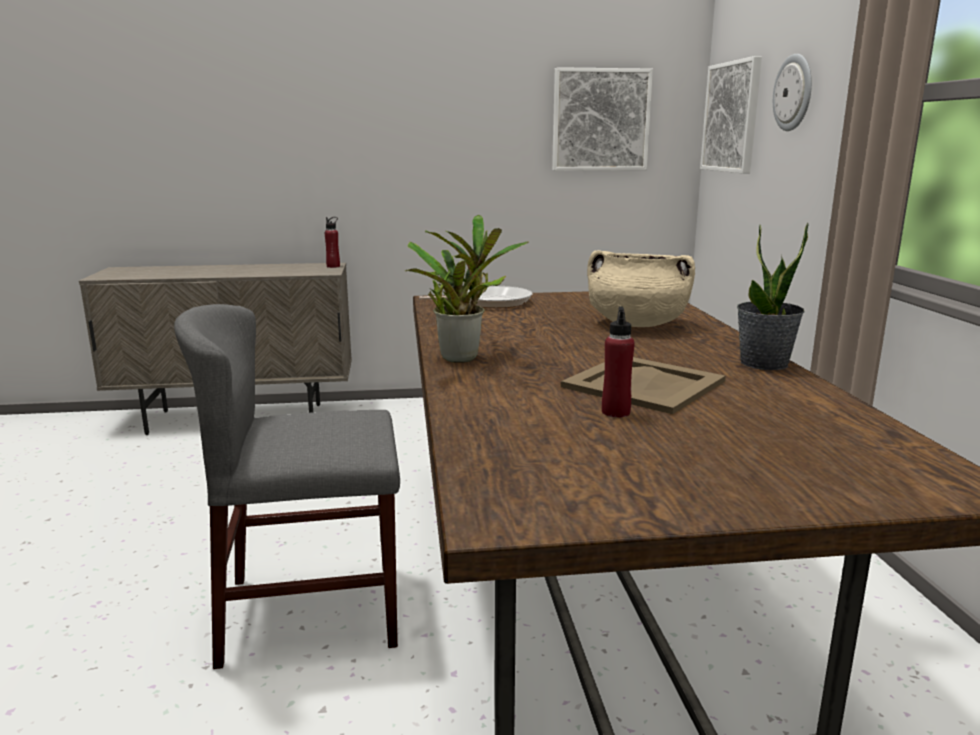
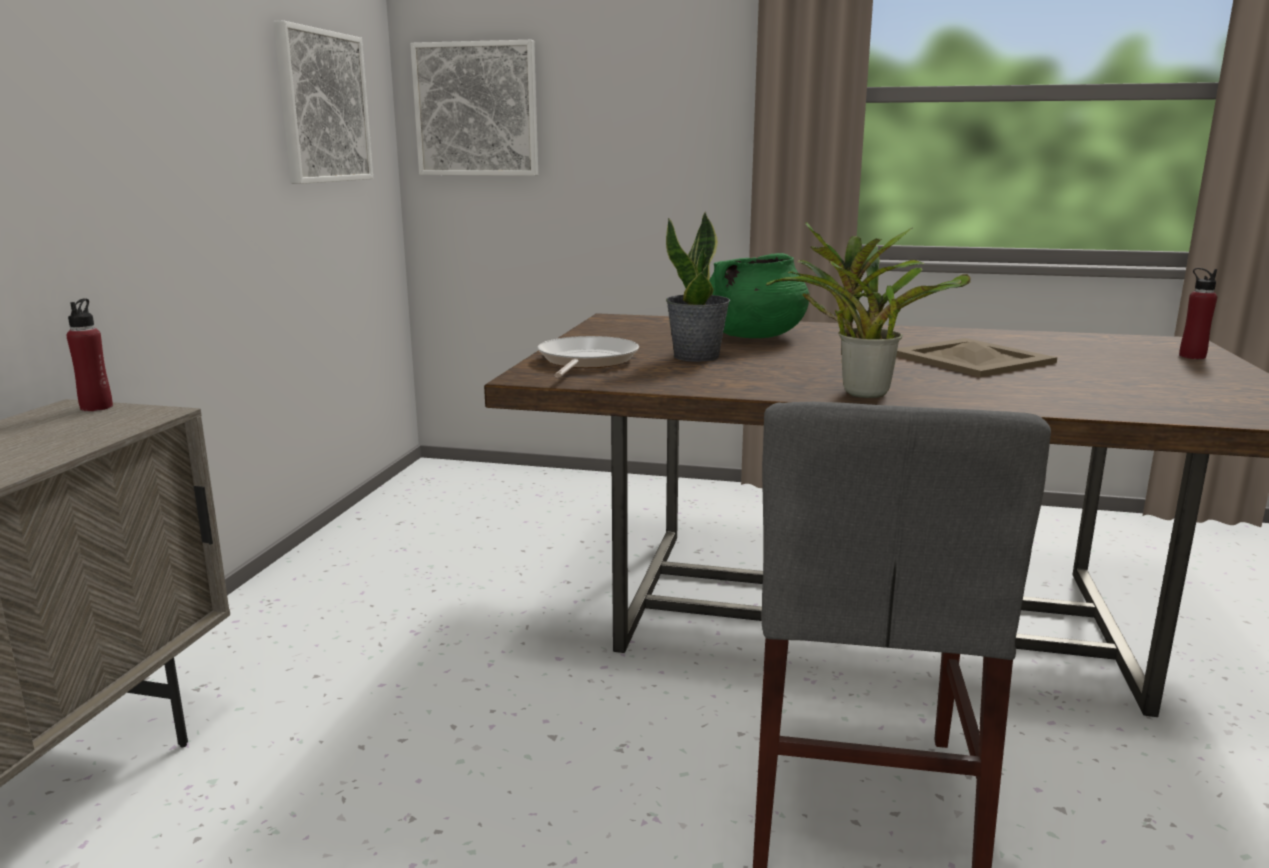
camera: 70 degrees left, 0 degrees up
(615, 412) = (1054, 373): red bottle -> red bottle (1192, 356)
(636, 324) = (753, 336): beige cooking pot -> green cooking pot
(764, 363) = (913, 330): potted plant -> potted plant (697, 356)
(794, 93) = (613, 86): wall clock -> none

